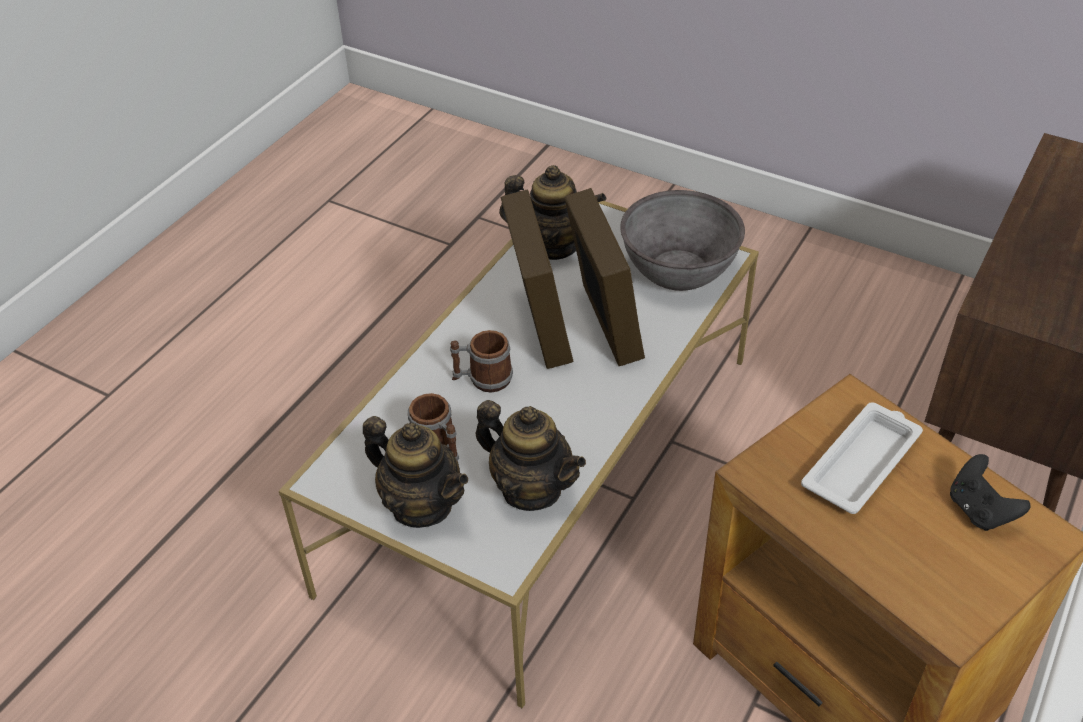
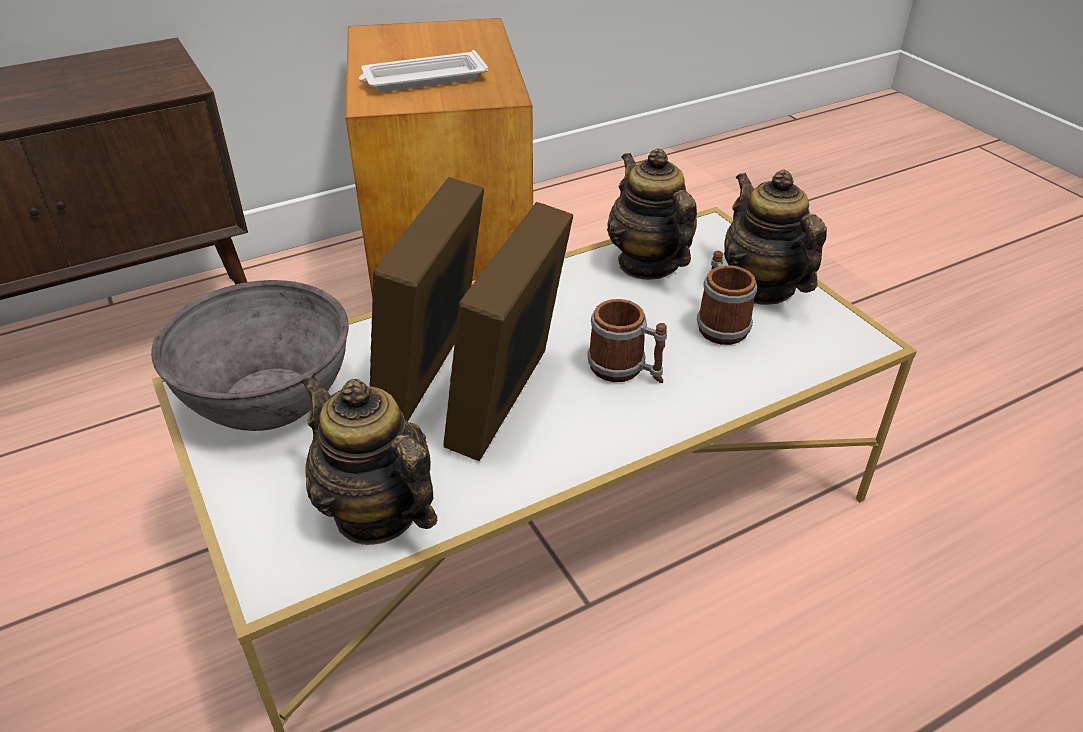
camera: 150 degrees left, 5 degrees down
(979, 510) = (389, 47): black game controller -> none

